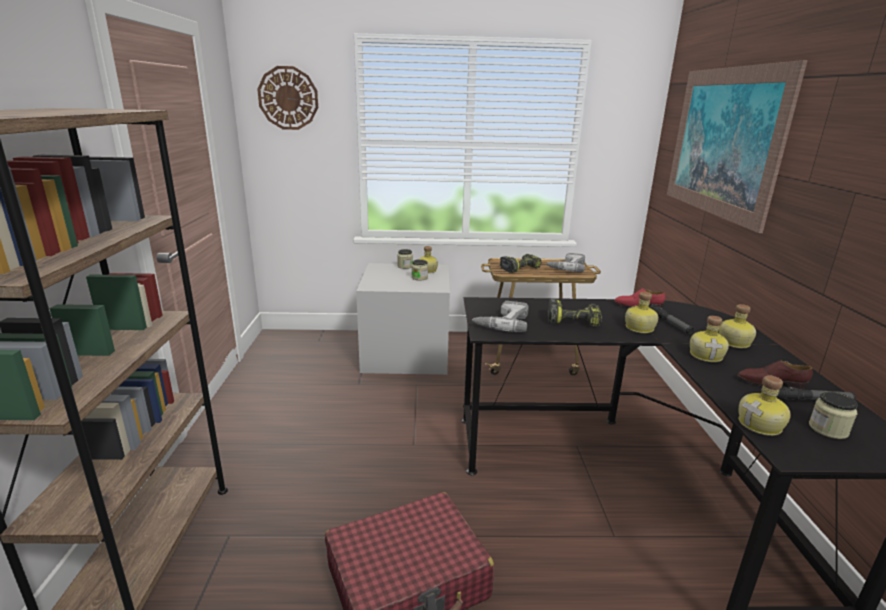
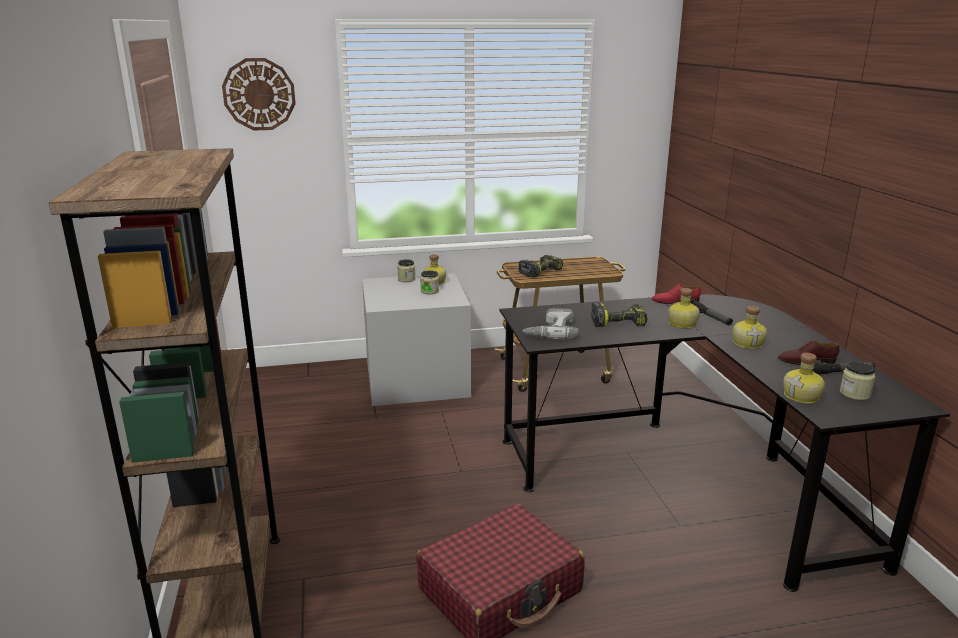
camera: 10 degrees left, 0 degrees up
(566, 267) = (588, 266): power drill -> none
(723, 142) = (740, 130): picture -> none
(732, 342) = (769, 329): bottle -> none

